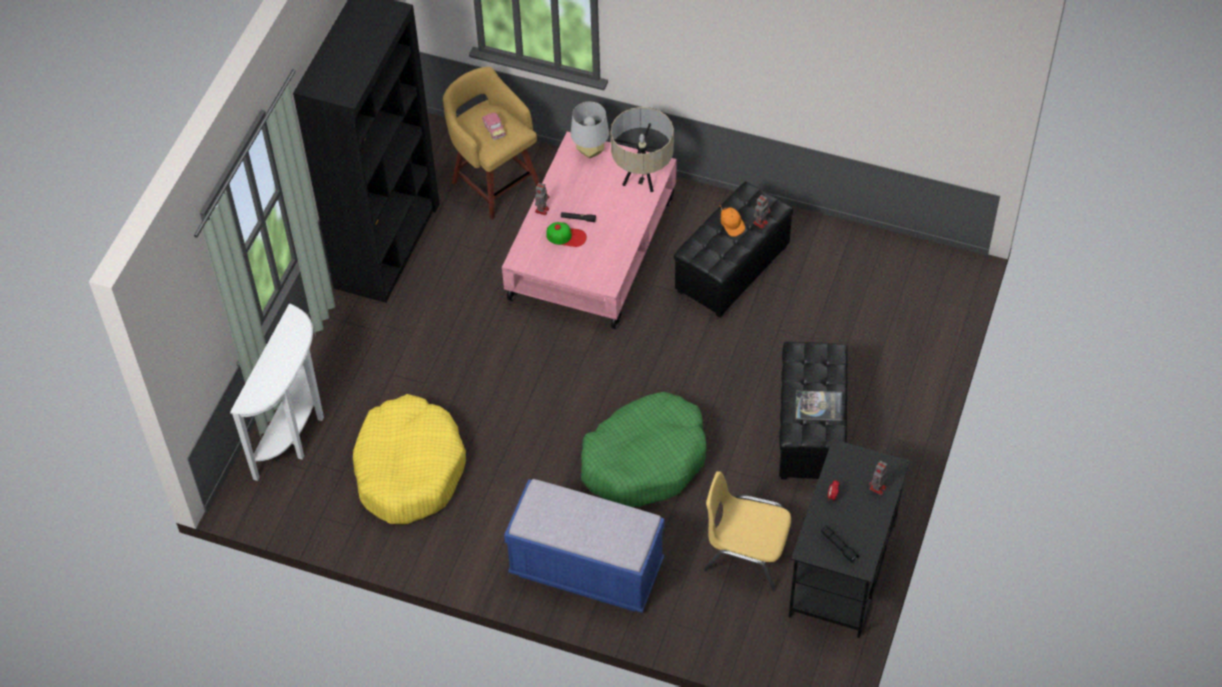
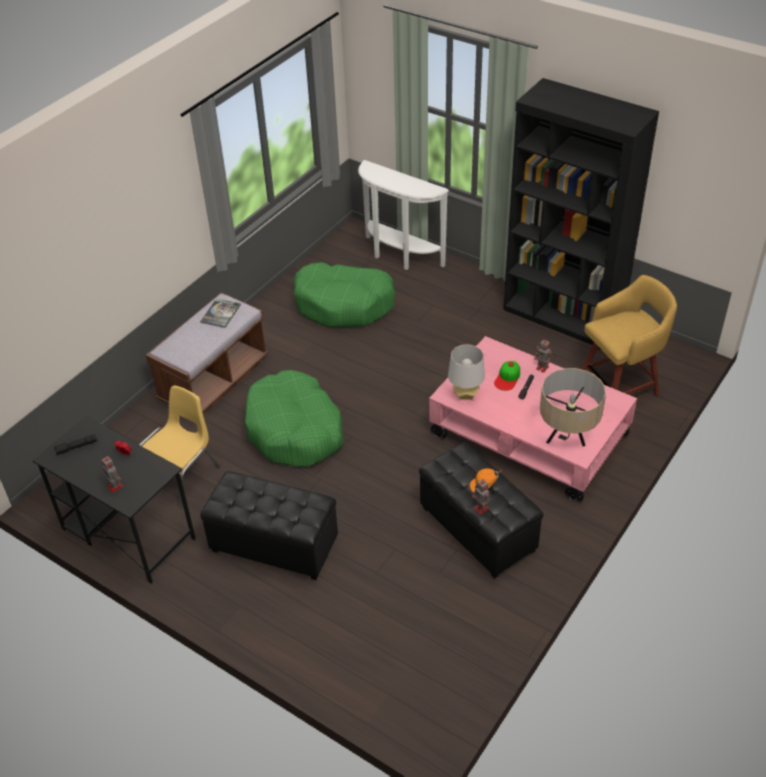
camera: 105 degrees right, 10 degrees down
(409, 469) = (344, 304): yellow dog bed -> green dog bed
(494, 129) = (623, 328): toy car -> none
(586, 569) = (214, 380): blue bench -> brown bench
(590, 151) = (607, 409): grey table lamp -> grey table lamp (465, 394)
(818, 406) = (250, 502): book -> book (220, 314)

